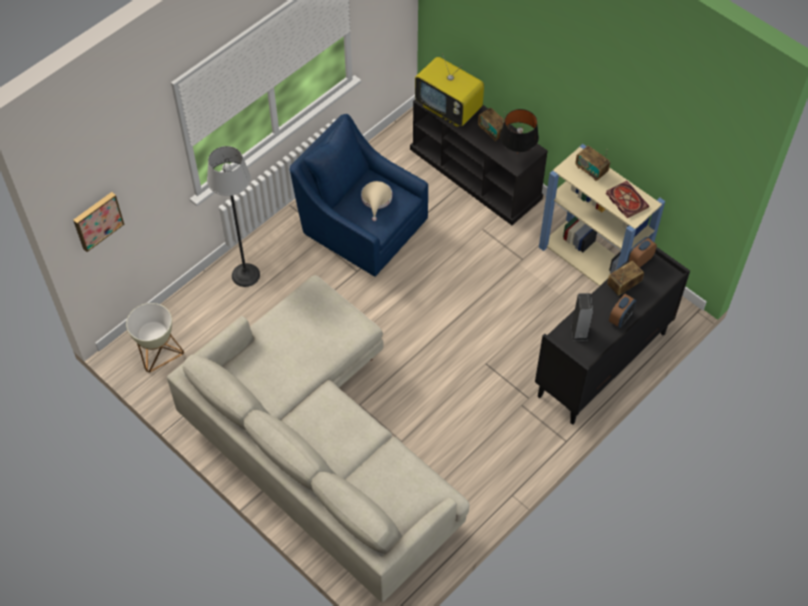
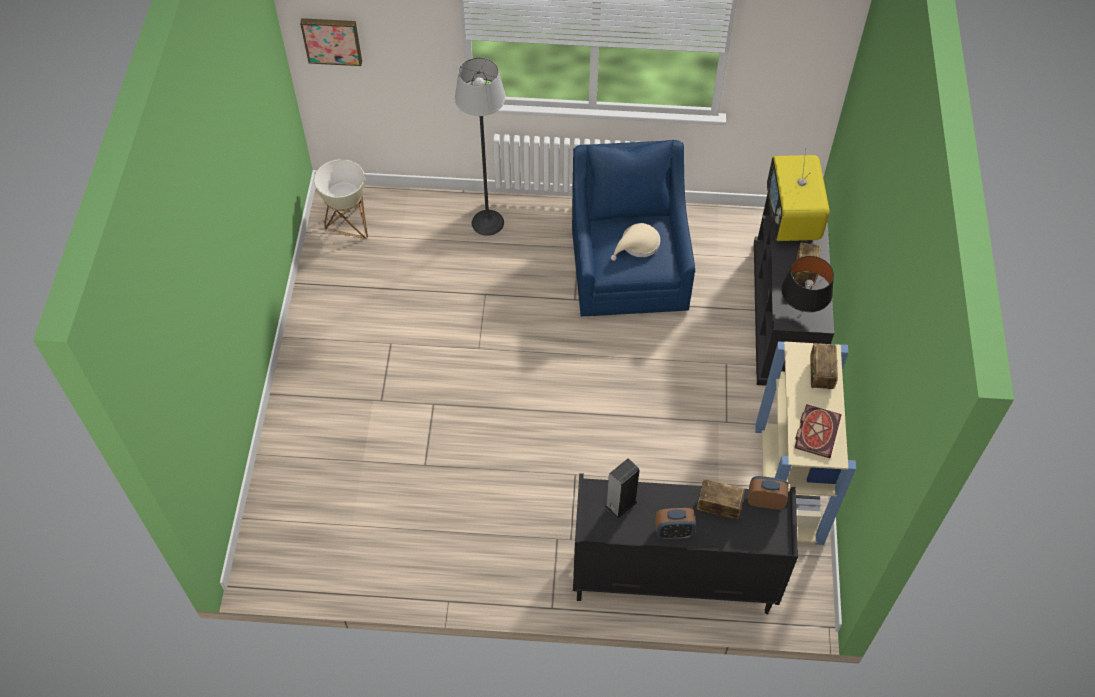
camera: 50 degrees right, 0 degrees up
(320, 451) = (358, 409): beige sofa -> none

